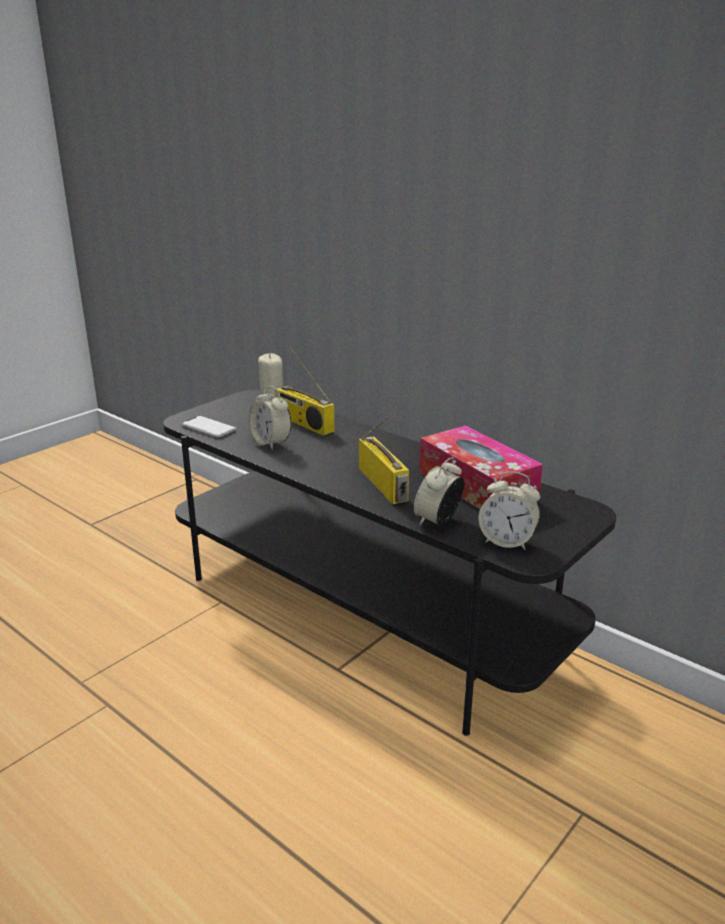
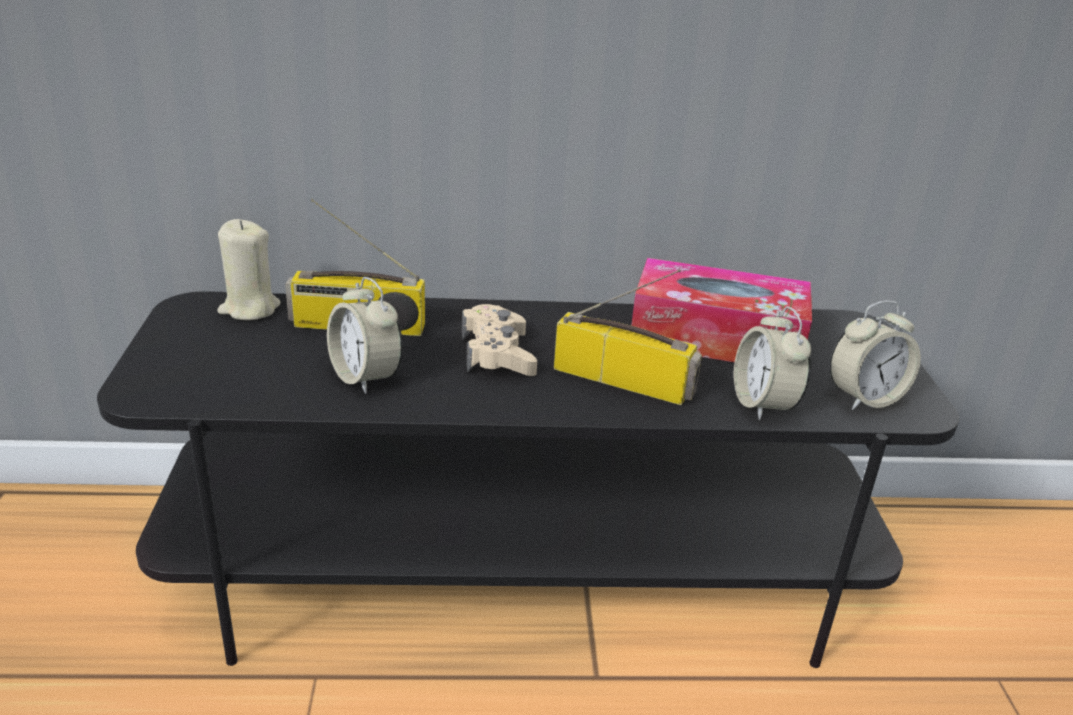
camera: 45 degrees left, 5 degrees up
(209, 428) = (215, 389): phone -> none
(270, 443) = (365, 377): alarm clock -> alarm clock turned 45 degrees clockwise
(344, 453) = (497, 353): none -> beige game controller

